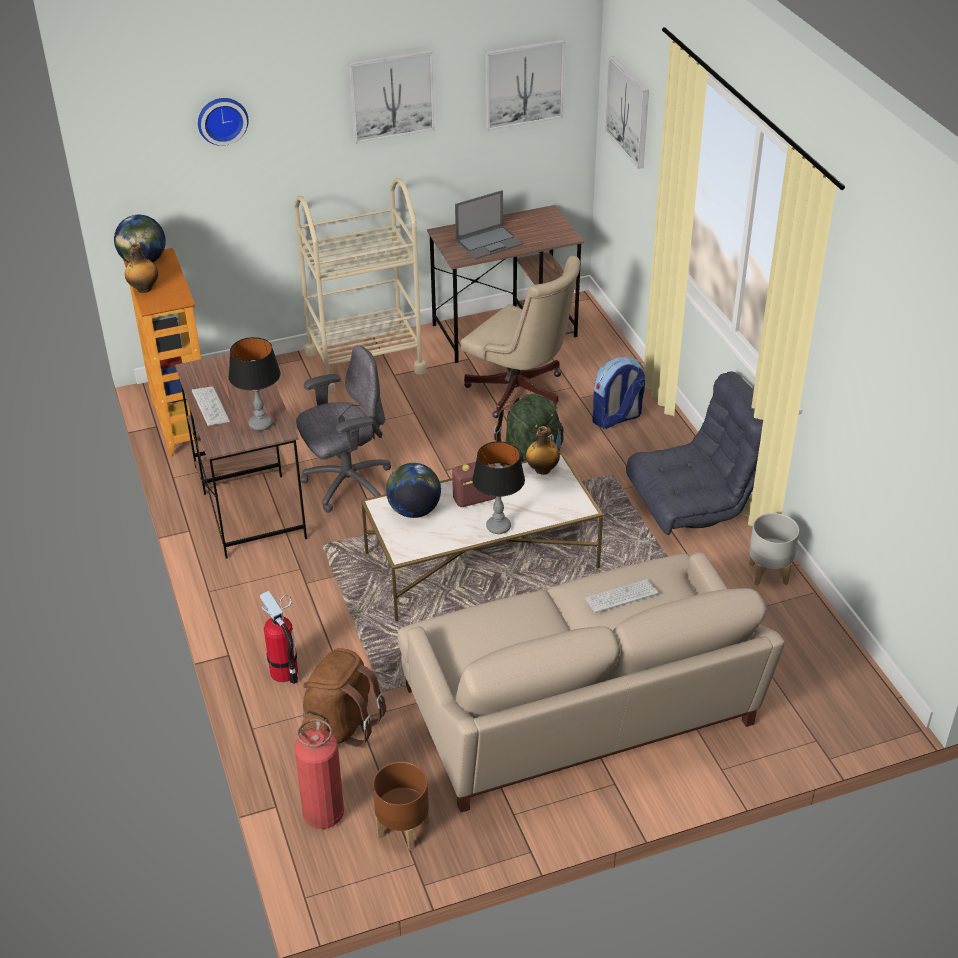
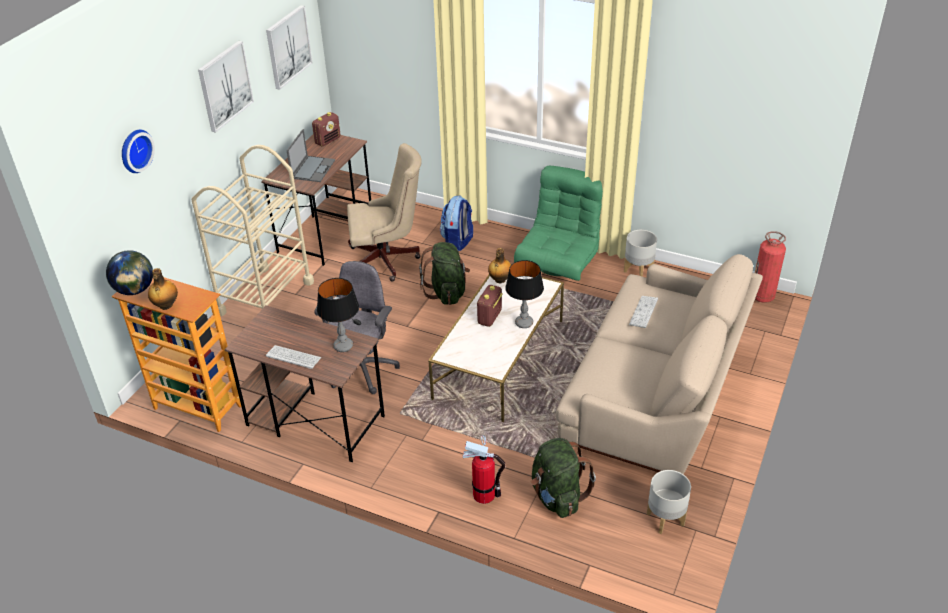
camera: 45 degrees left, 0 degrees up
(323, 814) = (618, 547): fire extinguisher -> fire extinguisher (762, 296)
(341, 725) = (557, 496): brown backpack -> green backpack
(403, 829) = (665, 519): brown planter -> grey planter
(414, 511) = (467, 345): globe -> none
(546, 221) = (328, 140): none -> radio
(628, 111) = (369, 37): picture -> none
(693, 506) = (559, 262): grey armchair -> green armchair

